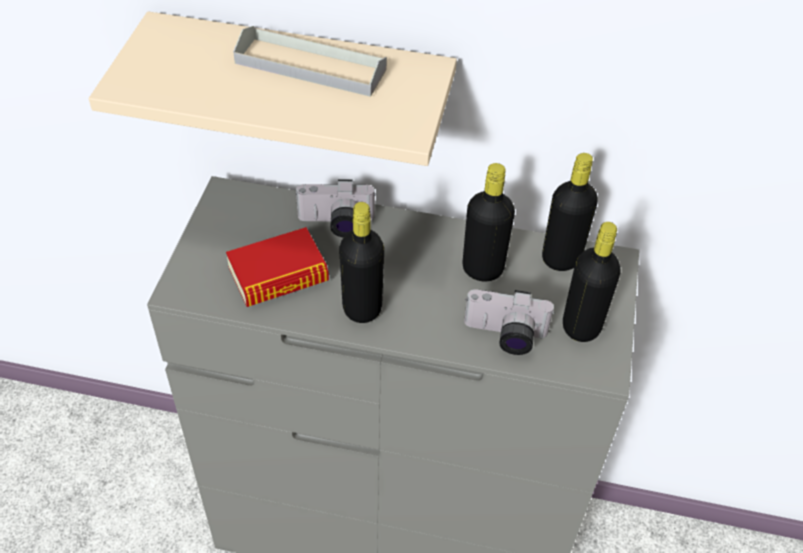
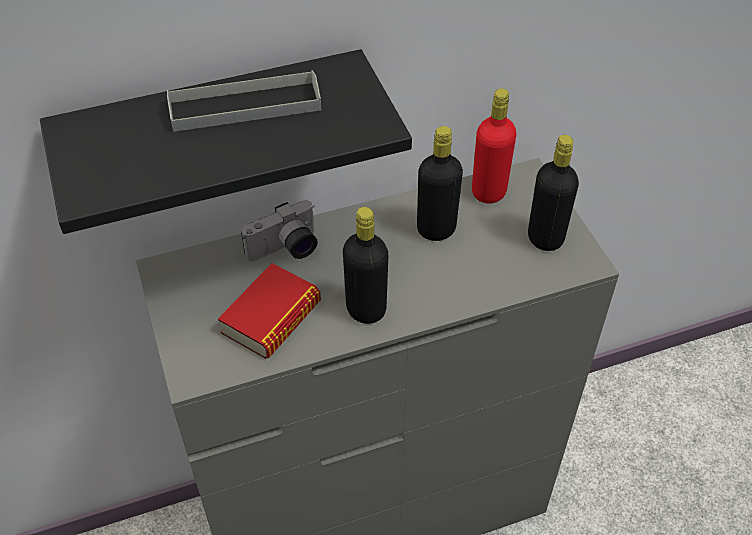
camera: 30 degrees left, 0 degrees up
(302, 81) = (214, 128): beige shelf -> black shelf
(504, 336) = (496, 275): camera -> none
(561, 258) = (488, 192): black bottle -> red bottle

